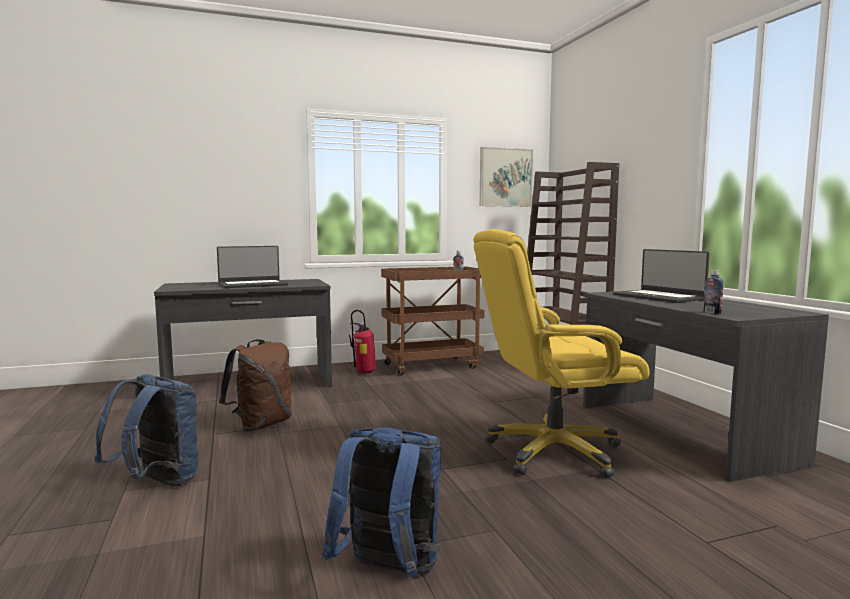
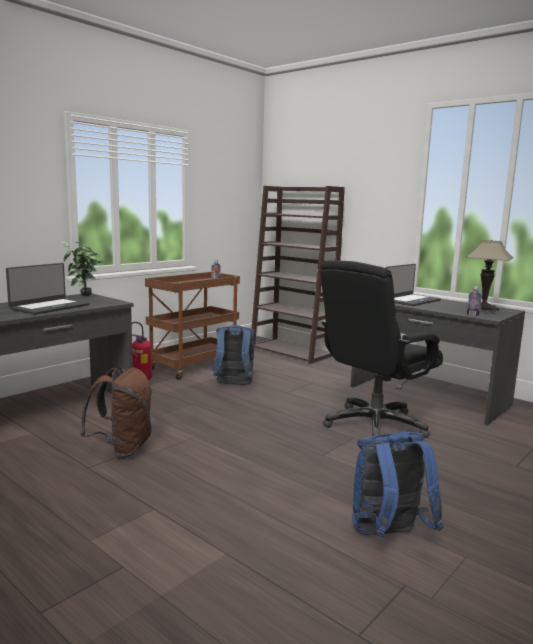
camera: 30 degrees left, 5 degrees up
(157, 483) = (111, 525): blue backpack -> blue backpack (233, 385)
(303, 280) = (84, 296): none -> potted plant
(505, 177) = (232, 188): picture -> none
(553, 452) = (374, 426): yellow office chair -> black office chair
(659, 297) = (411, 300): laptop -> laptop turned 75 degrees counterclockwise
(746, 310) = (483, 310): none -> table lamp

